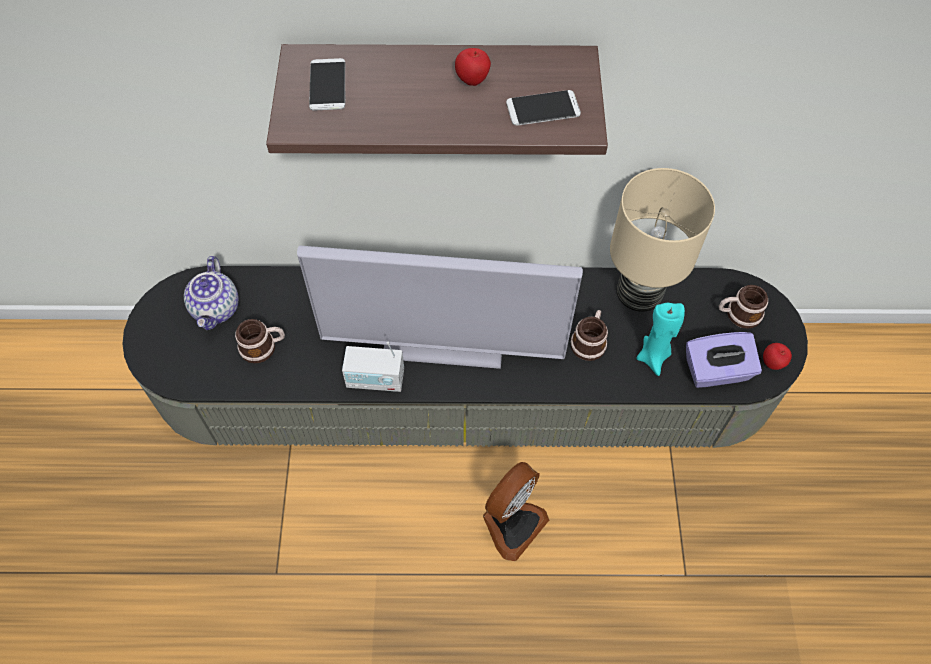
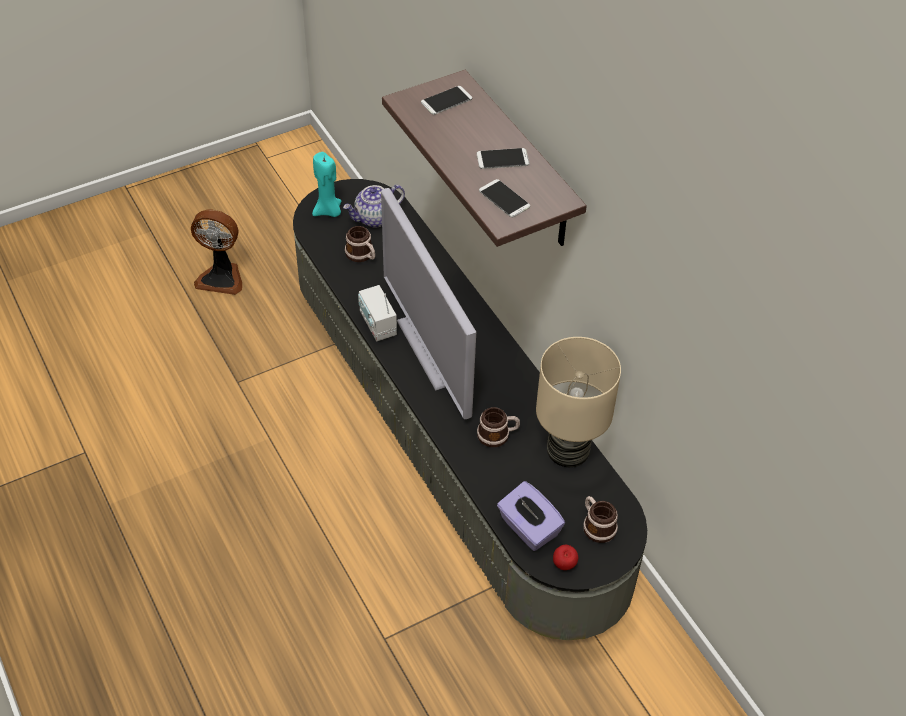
camera: 60 degrees right, 10 degrees down
(472, 80) = (502, 159): apple -> phone
(511, 523) = (357, 502): fan -> fan (221, 277)
(653, 357) = (512, 481): turquoise candle -> turquoise candle (328, 211)

